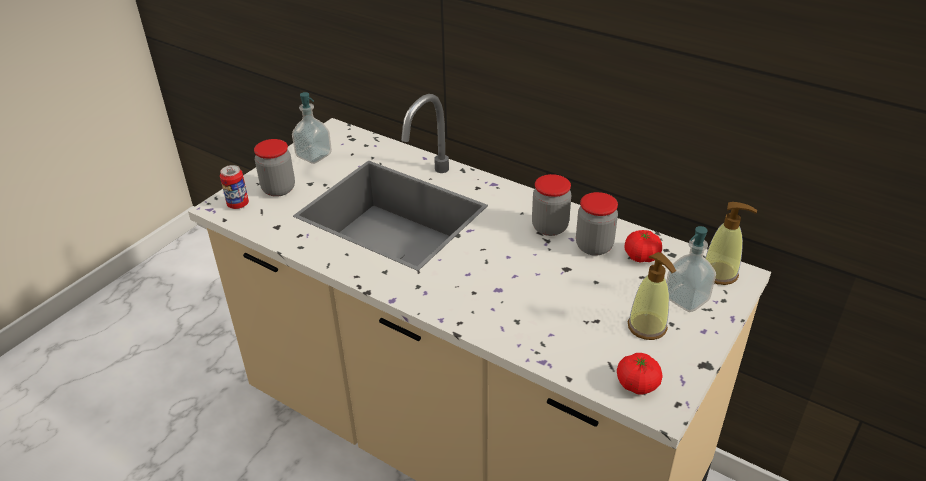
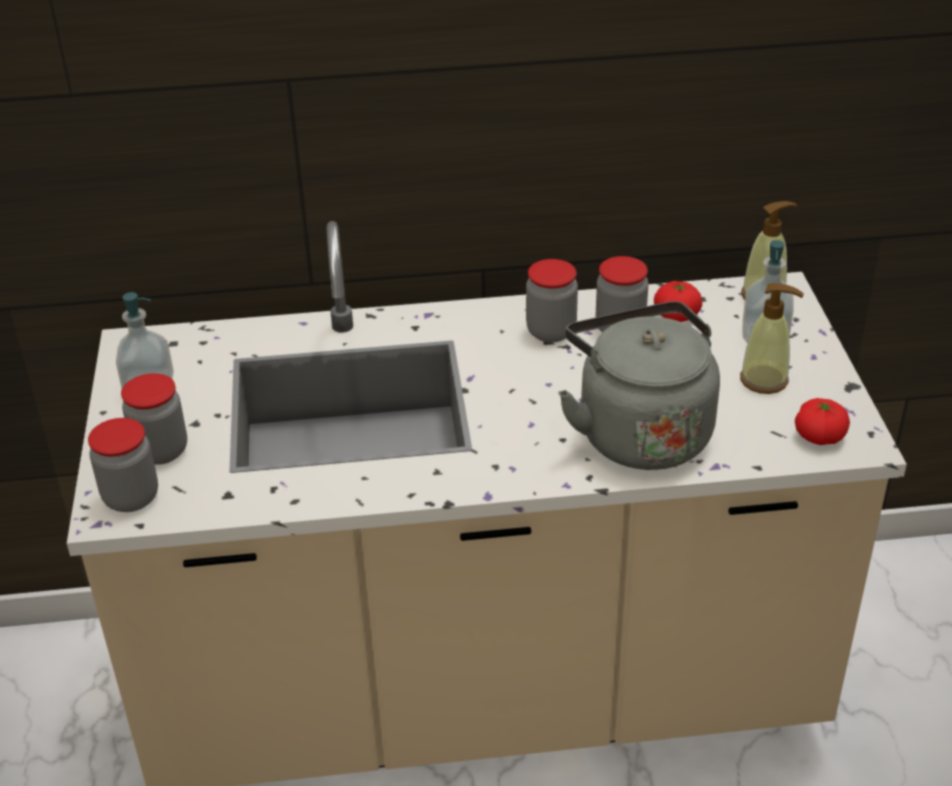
camera: 40 degrees left, 0 degrees up
(238, 204) = (131, 497): can -> jar
(524, 313) = (639, 432): none -> grey kettle

